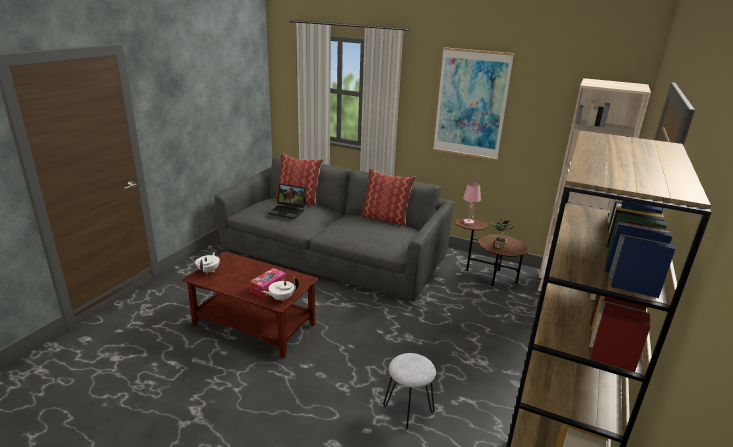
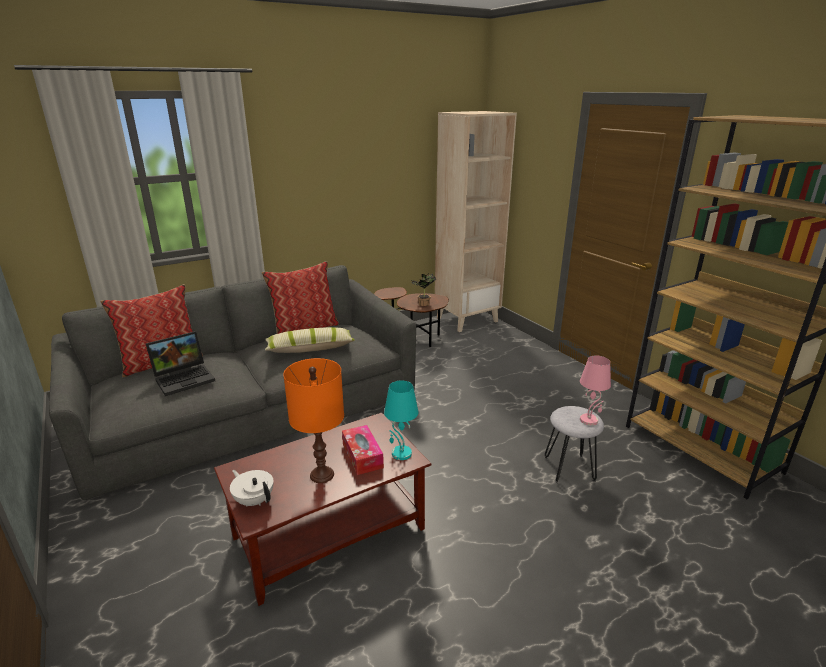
camera: 55 degrees left, 0 degrees up
(241, 281) = (322, 475): none -> orange table lamp
(281, 298) = (401, 454): white teapot -> turquoise table lamp
(361, 229) = (310, 349): none -> pillow
(468, 222) = (387, 293): pink table lamp -> pink table lamp (589, 420)
(471, 104) = (337, 161): picture -> none

